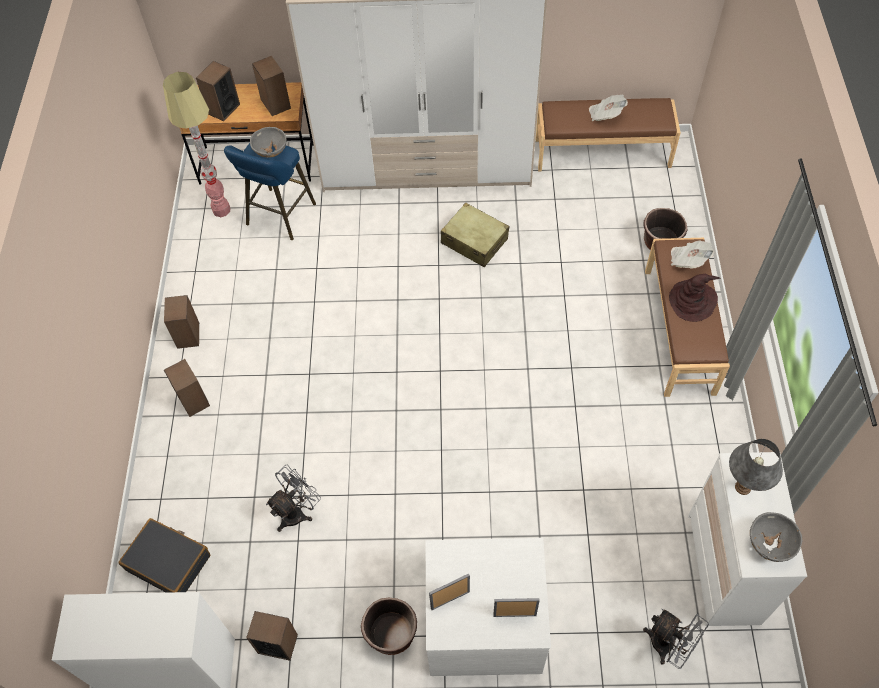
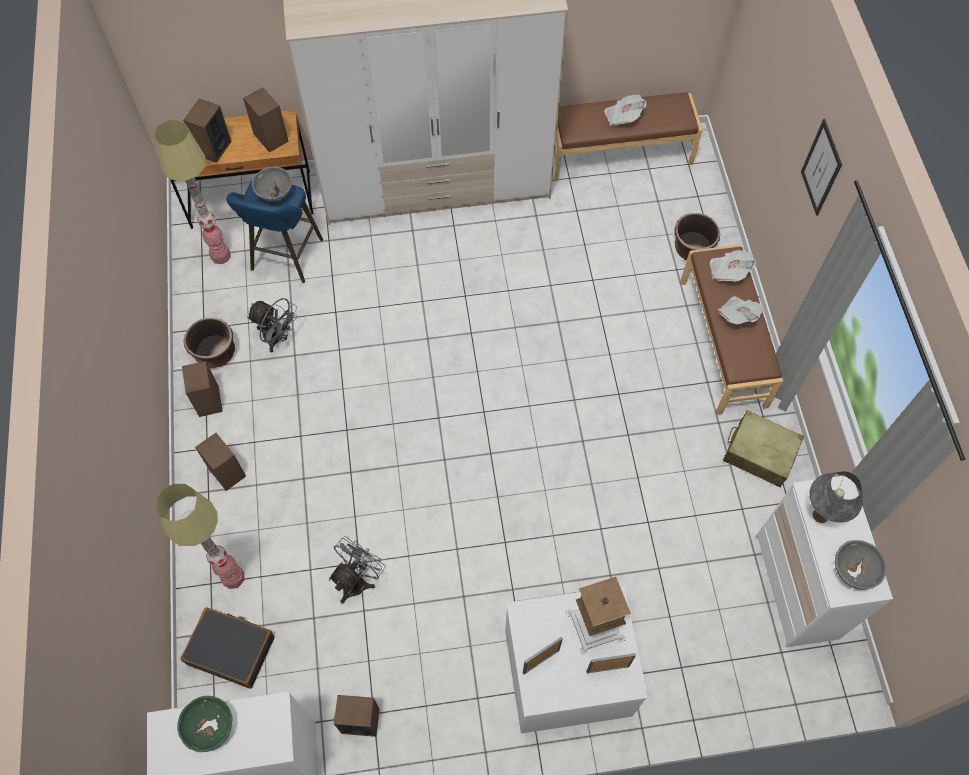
camera: 10 degrees left, 5 degrees up
(120, 615) = (210, 727): none -> green bowl
(182, 496) = (233, 577): none -> floor lamp
(391, 633) = (475, 695): brown planter -> brown planter (215, 353)
(474, 241) = (499, 266): beige suitcase -> beige suitcase (759, 453)
(507, 571) = (593, 624): none -> table lamp
(668, 646) = (752, 672): grey fan -> grey fan (278, 338)
(692, 301) = (738, 315): brown hat -> newspaper
(776, 156) = (821, 168): none -> picture

